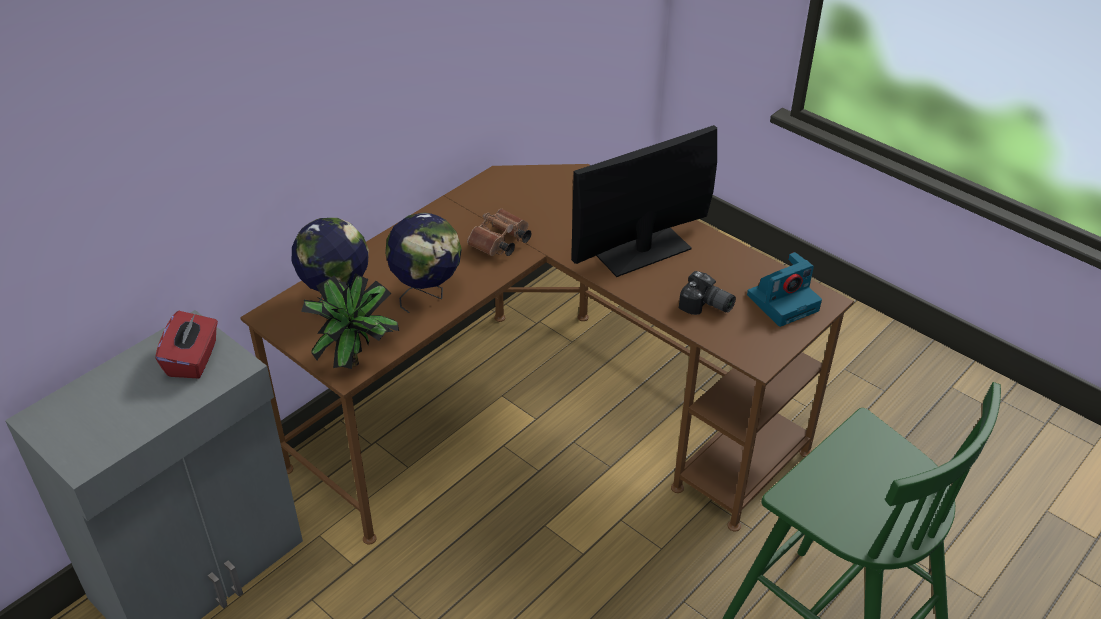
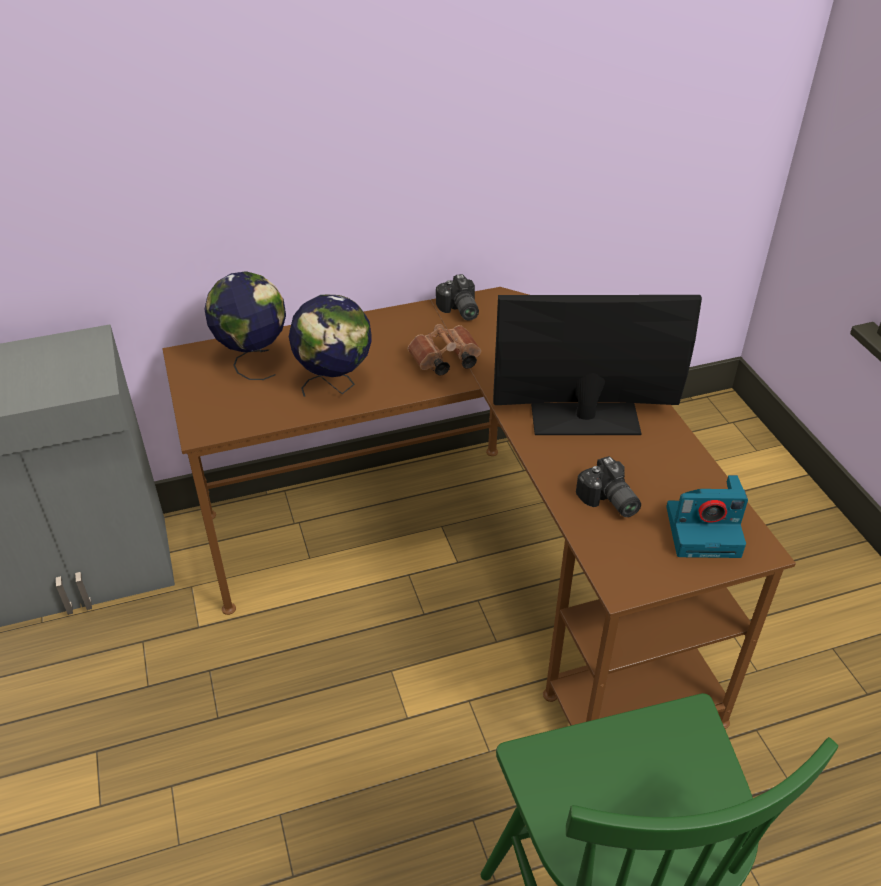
camera: 30 degrees right, 0 degrees up
(193, 360) = (68, 366): red tissue box -> none
(355, 358) = (221, 421): potted plant -> none
(476, 197) = (458, 311): none -> camera

